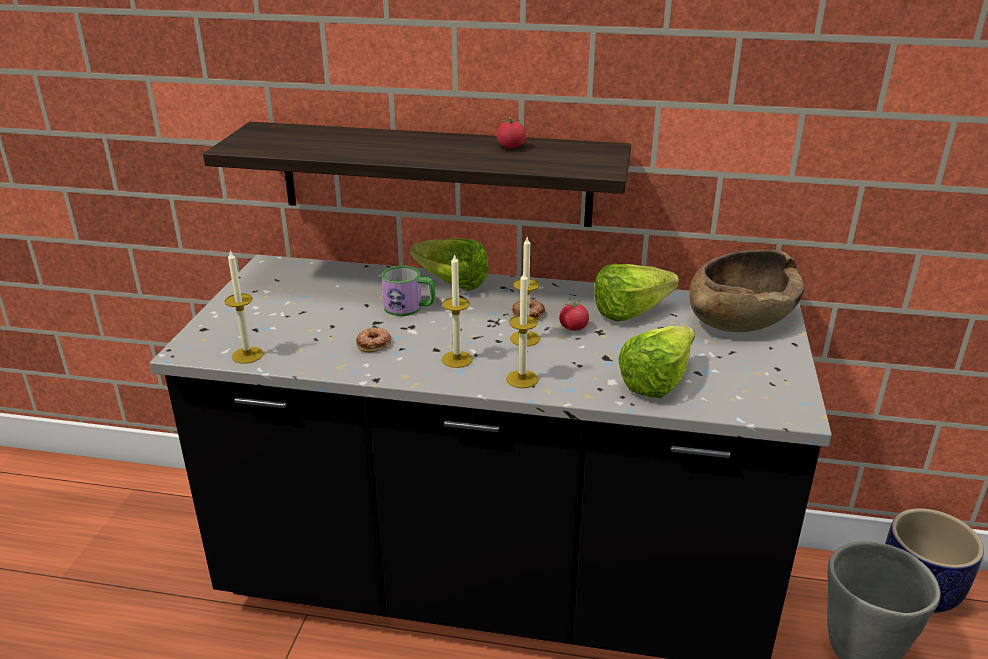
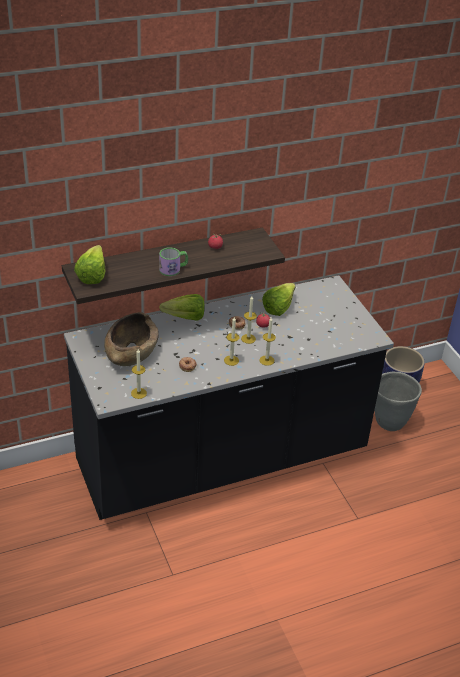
camera: 35 degrees left, 10 degrees up
(409, 307) = (181, 339): mug -> mug (173, 269)
(663, 379) = (319, 339): lettuce -> lettuce (94, 273)
(741, 317) = (324, 294): brown bowl -> brown bowl (131, 352)

